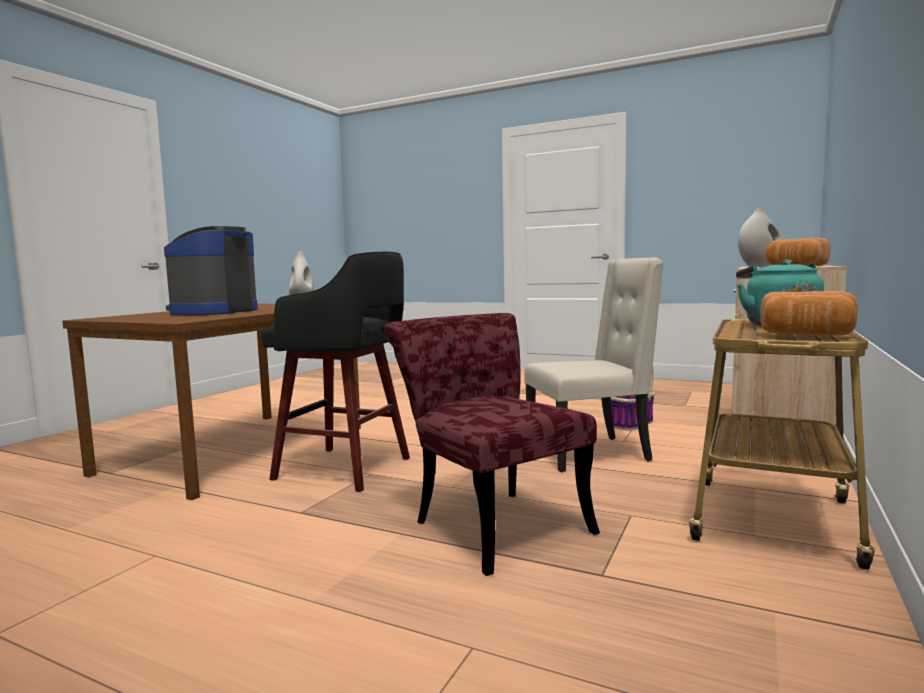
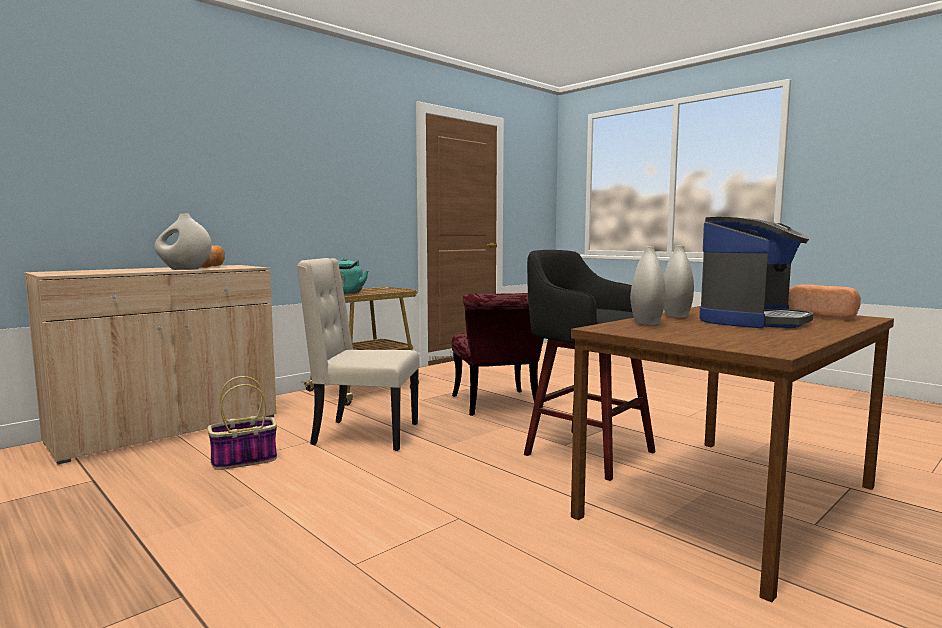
camera: 160 degrees left, 0 degrees up
(267, 311) = (675, 315): none -> white vase
(806, 335) = (383, 288): bread -> bread (824, 316)

